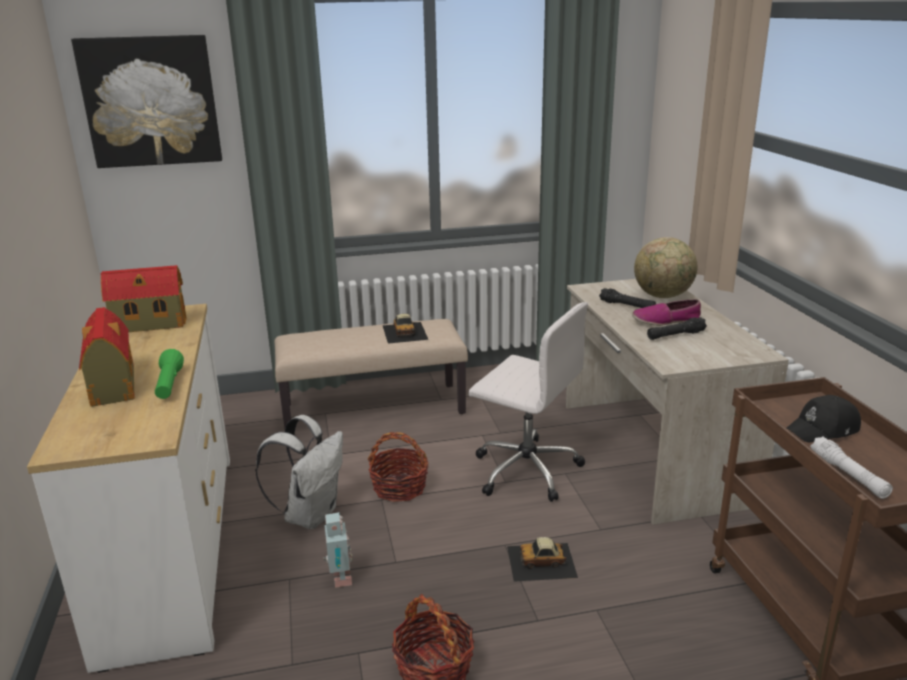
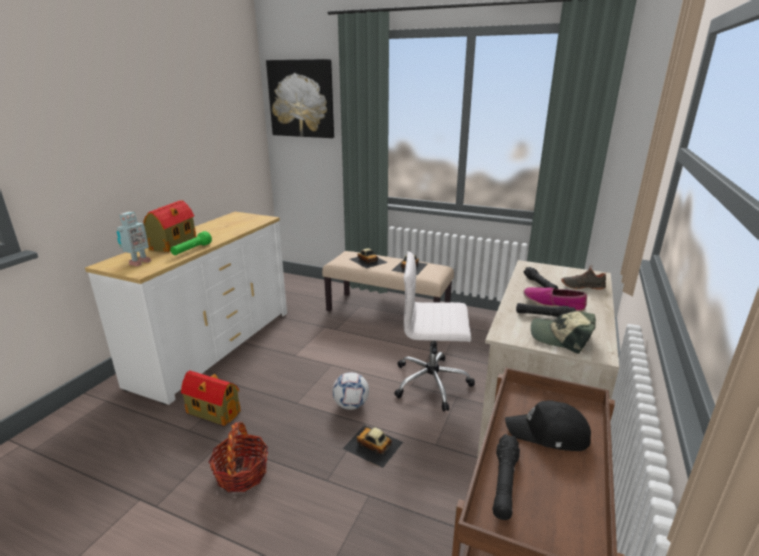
camera: 35 degrees right, 0 degrees up
(148, 324) = (238, 220): toy house -> toy house (212, 411)
(310, 514) = (288, 357): white backpack -> none
(337, 339) = (368, 260): none -> toy car
(340, 579) = (260, 398): toy robot -> toy robot (138, 263)
(399, 487) = (348, 362): basket -> none
(465, 533) = (351, 405): none -> football
(525, 469) = (433, 383): white office chair -> white office chair turned 120 degrees clockwise
(663, 296) = (582, 286): globe -> black shoe
(716, 350) = (561, 337): none -> cap
(848, 475) = (504, 482): white flashlight -> black flashlight

